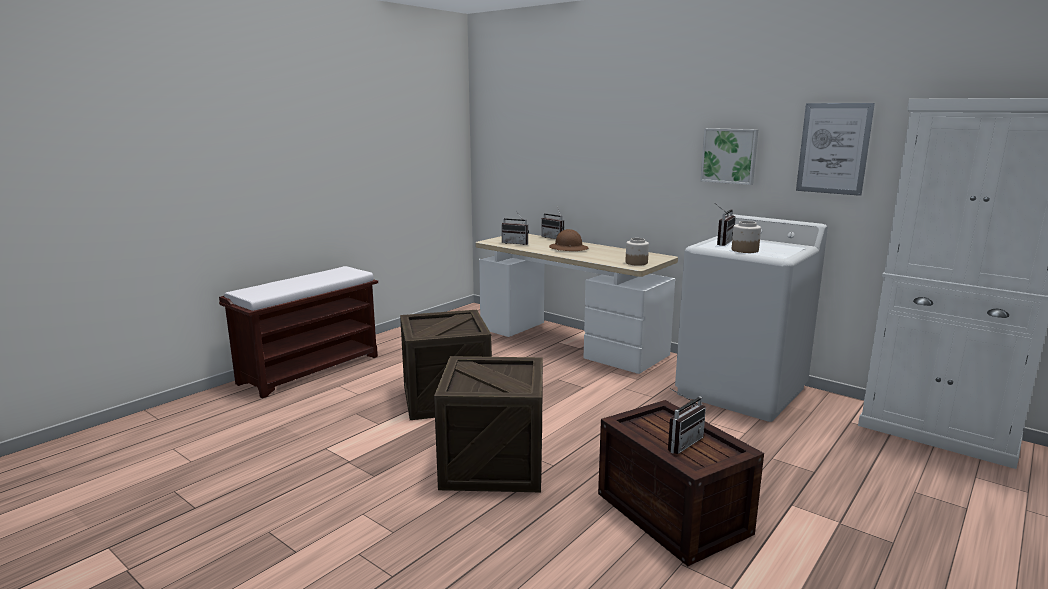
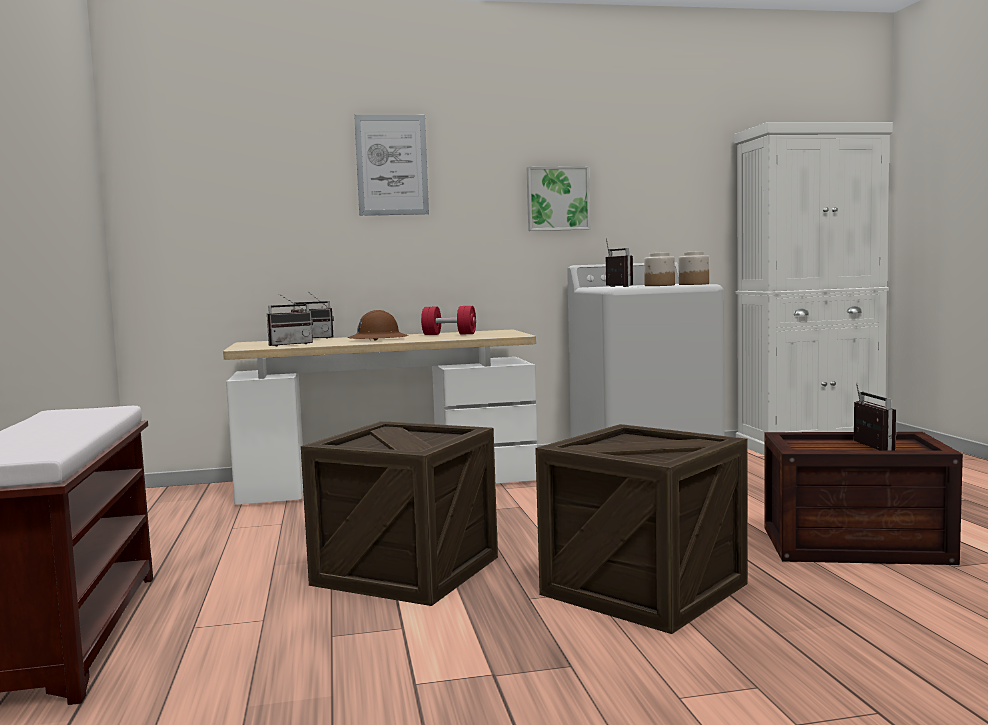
camera: 50 degrees left, 10 degrees down
(617, 253) = (449, 334): none -> red dumbbell
(636, 263) = (502, 334): jar -> jar (693, 284)
(833, 148) = (664, 184): picture -> picture (392, 165)

